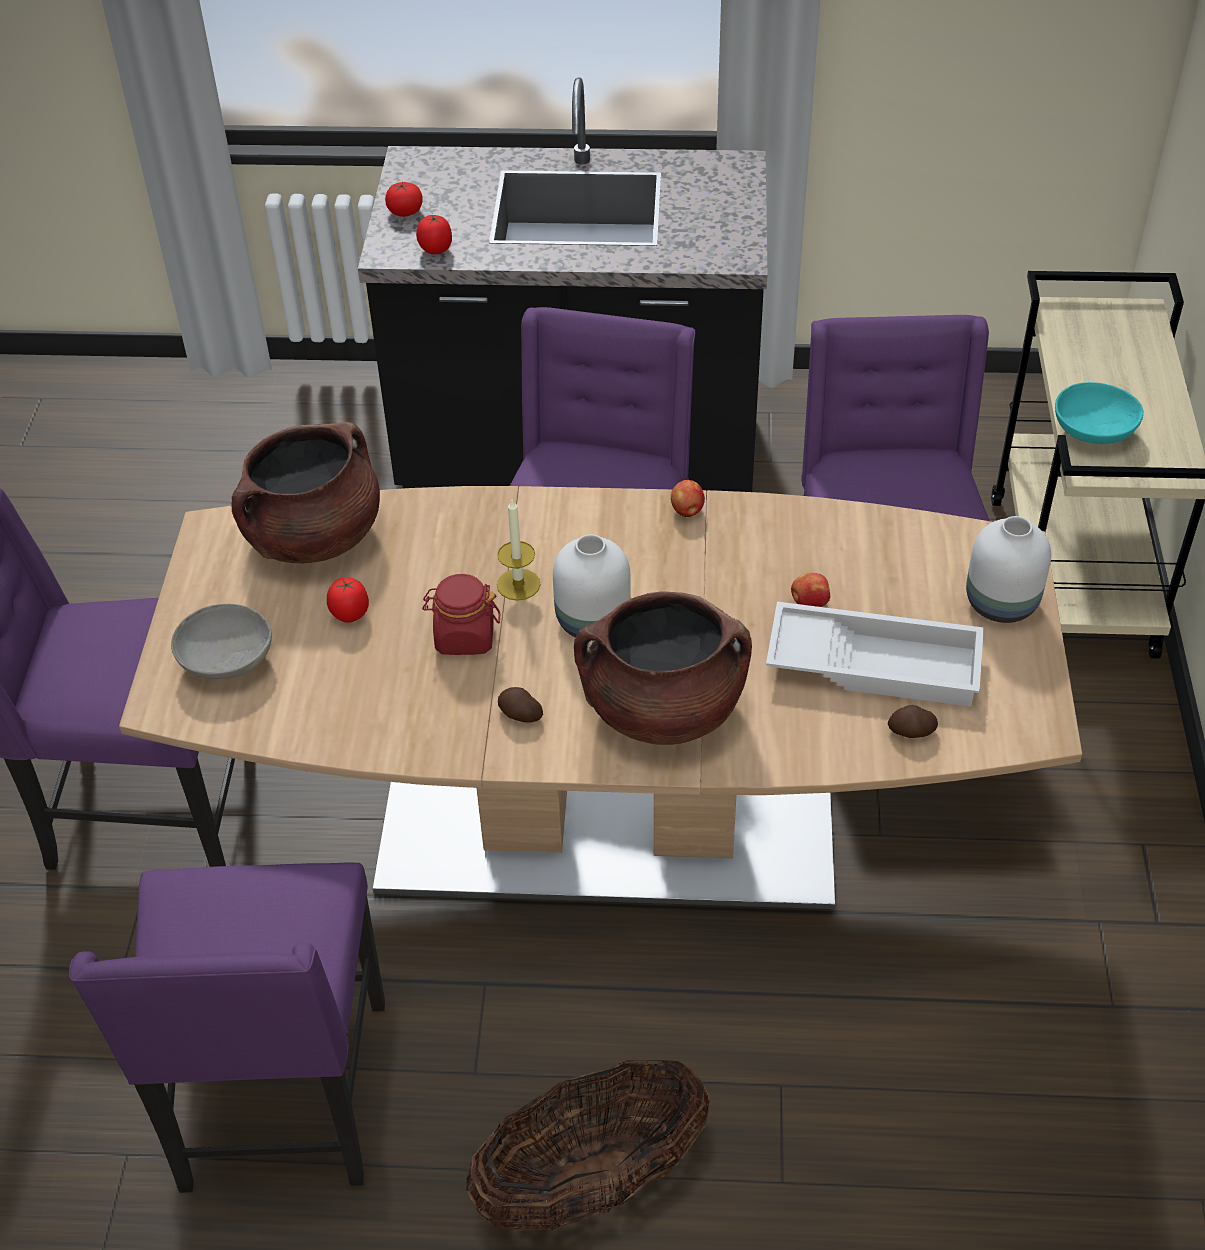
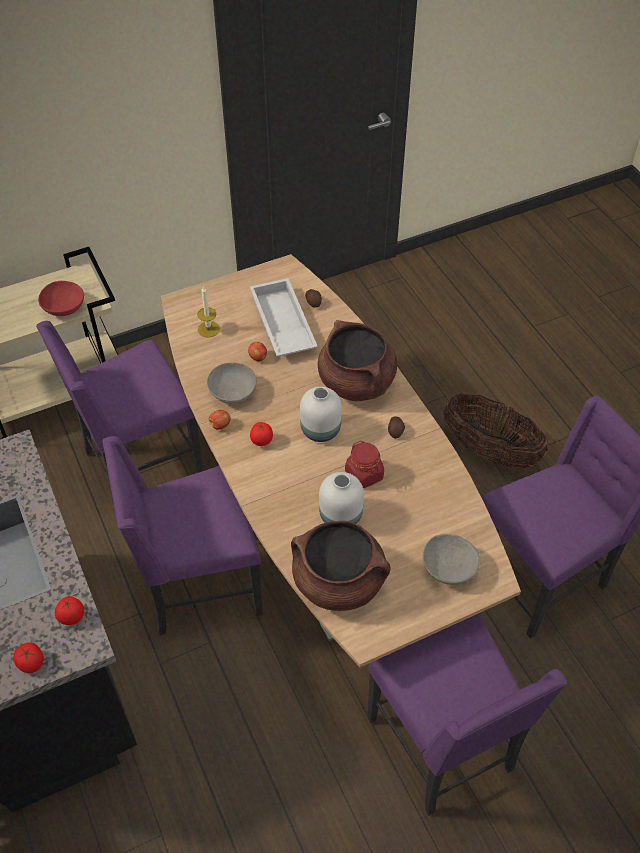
camera: 120 degrees left, 5 degrees up
(350, 614) = (381, 531): tomato -> tomato (261, 441)
(518, 584) = (315, 470): candle -> candle (208, 329)
(747, 547) = (233, 392): none -> grey bowl
(1000, 601) = (217, 297): white vase -> white vase (339, 516)
(1092, 431) = (63, 308): turquoise bowl -> red bowl

